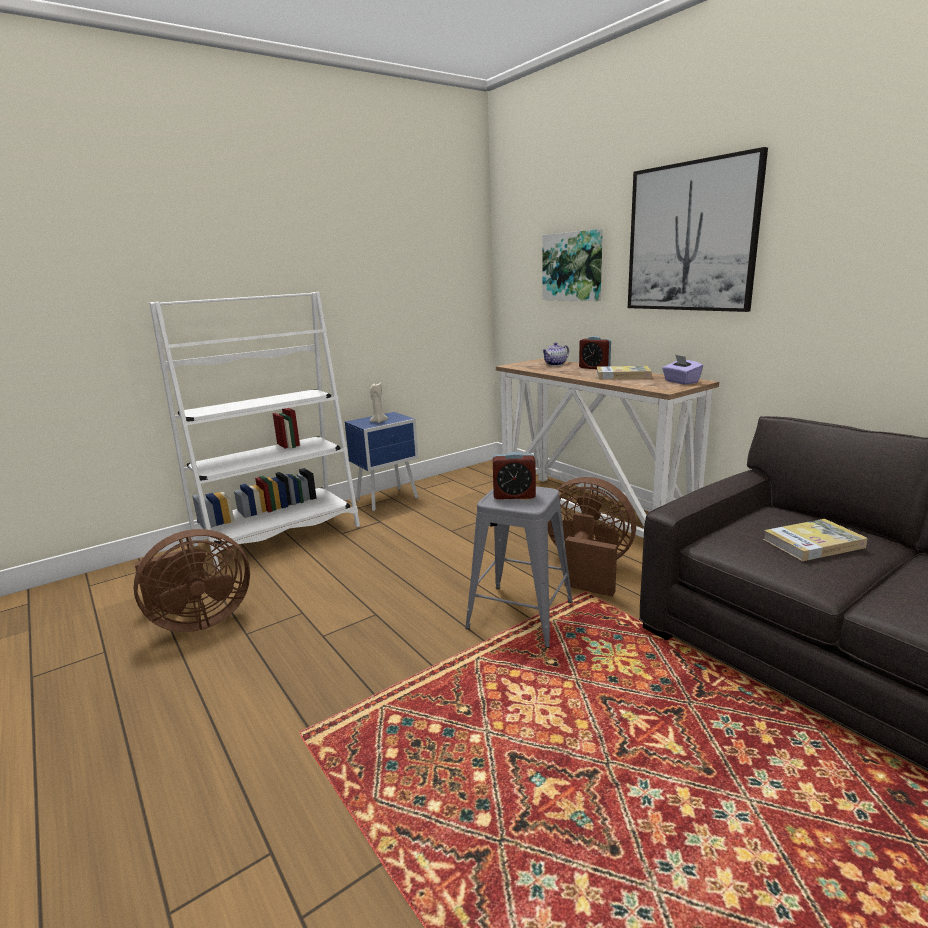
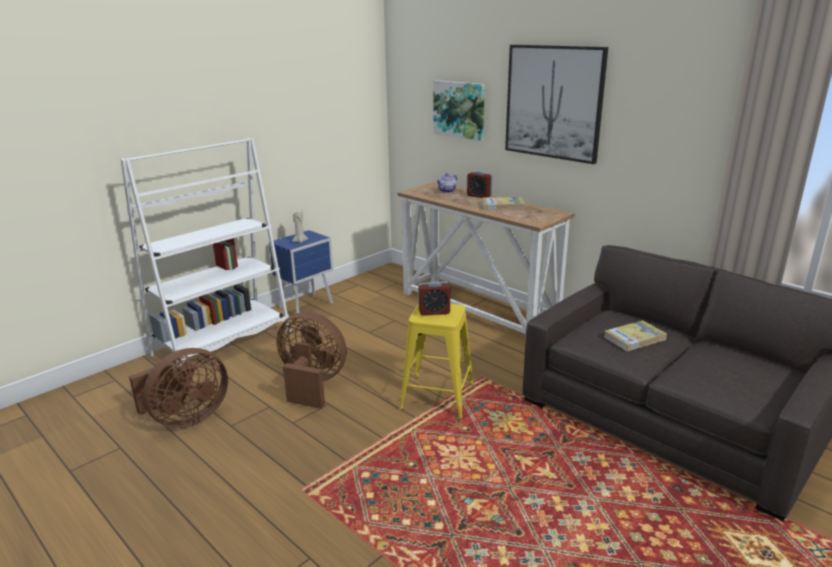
camera: 10 degrees left, 5 degrees up
(520, 614) = (437, 396): grey stool -> yellow stool
(587, 568) = (481, 358): brown fan -> brown fan (312, 384)
(681, 382) = (547, 214): purple tissue box -> none

